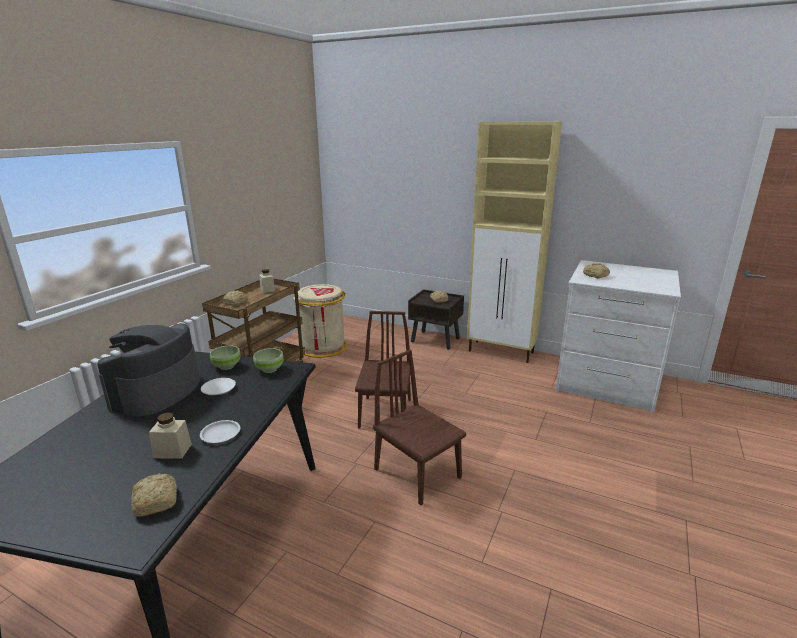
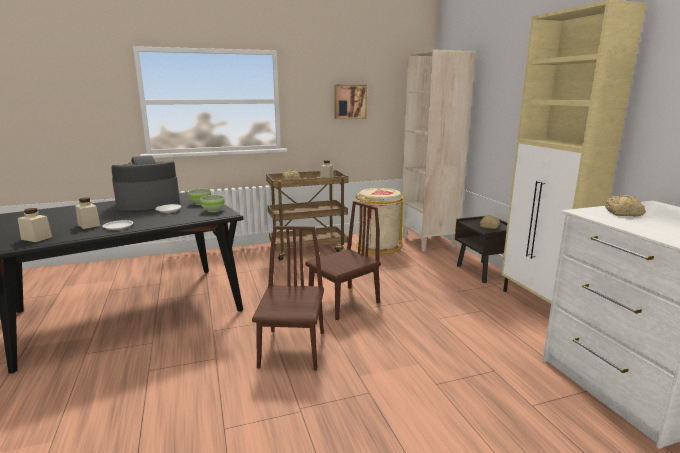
camera: 45 degrees right, 5 degrees down
(156, 500) = (36, 238): bread -> beige jar
(257, 195) = (350, 101): none -> picture
(357, 327) = (429, 242): none -> beige bookcase

